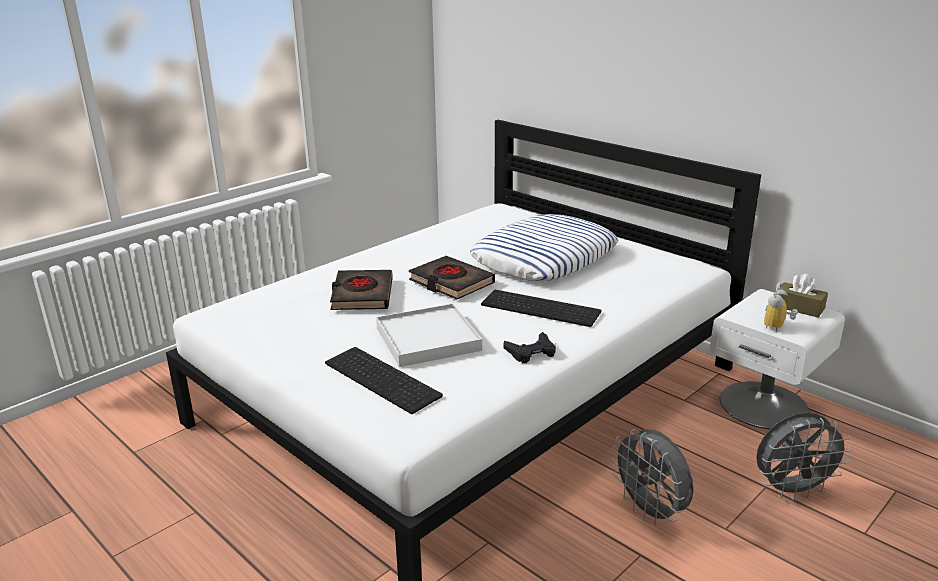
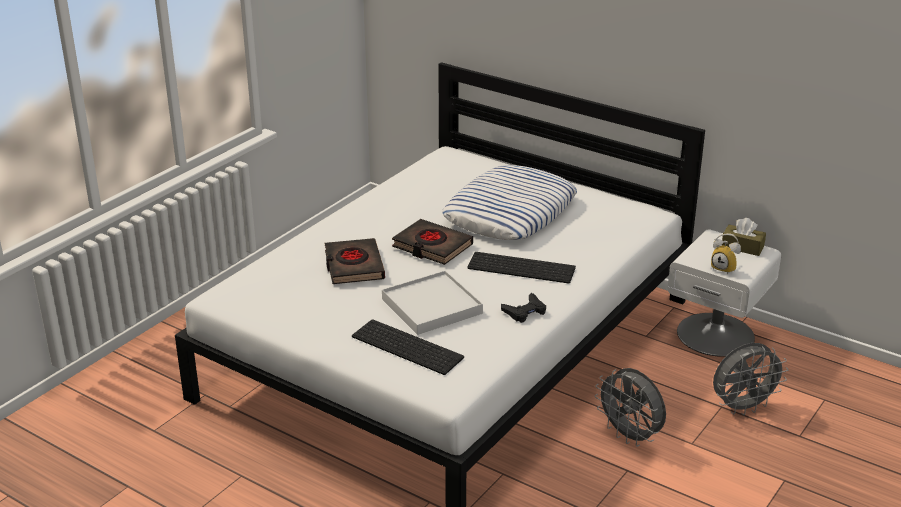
camera: 10 degrees left, 5 degrees up
(778, 327) = (725, 268): alarm clock -> alarm clock turned 75 degrees counterclockwise

